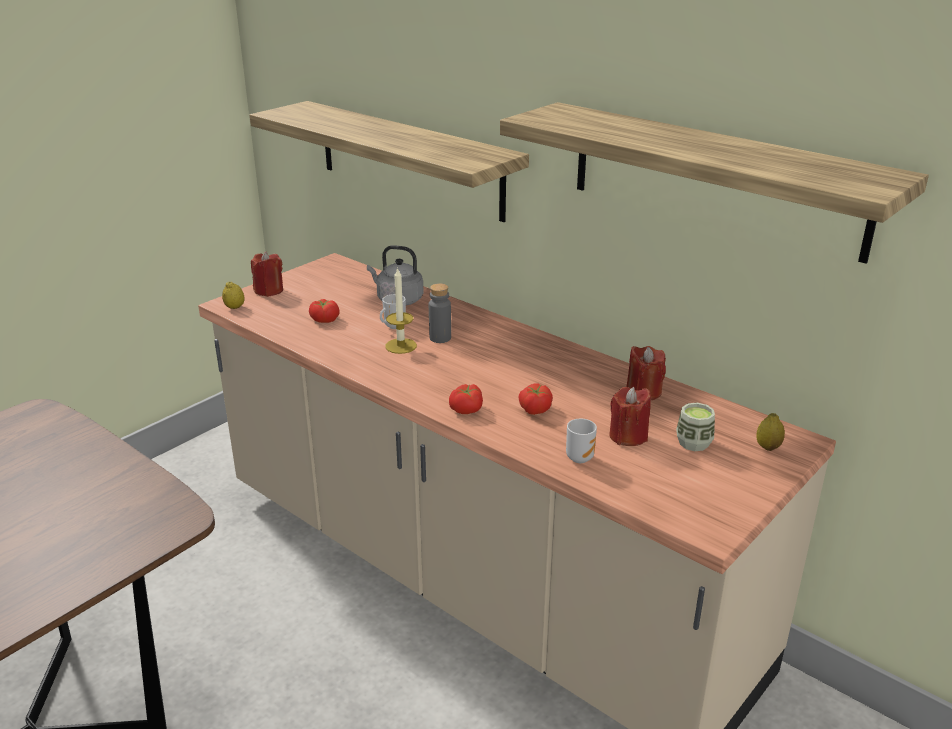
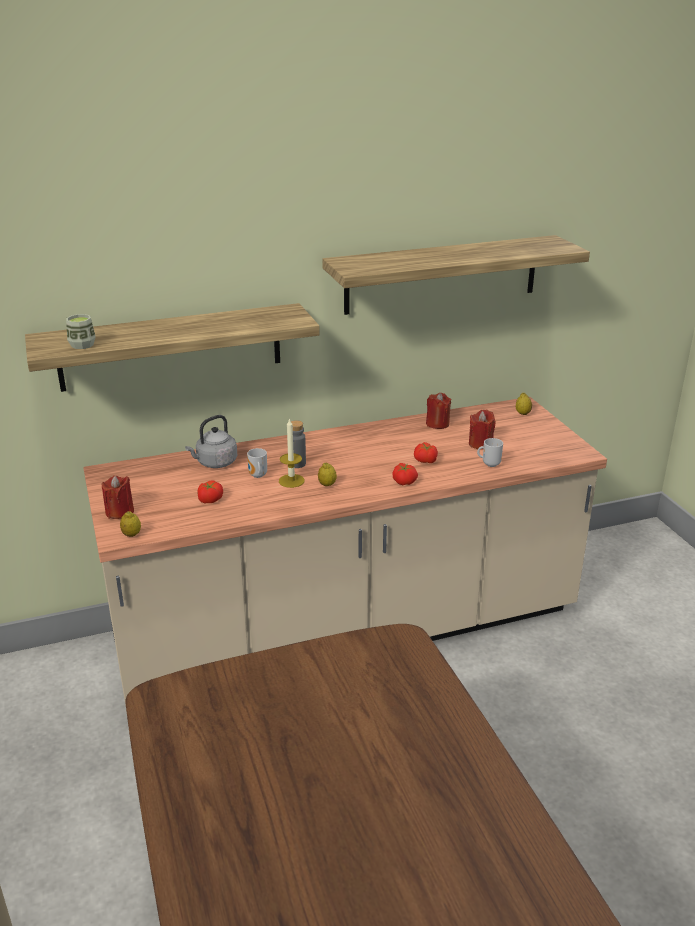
camera: 60 degrees left, 0 degrees up
(412, 366) = (327, 484): none -> lemon
(693, 443) = (503, 429): cup -> cup (82, 345)

